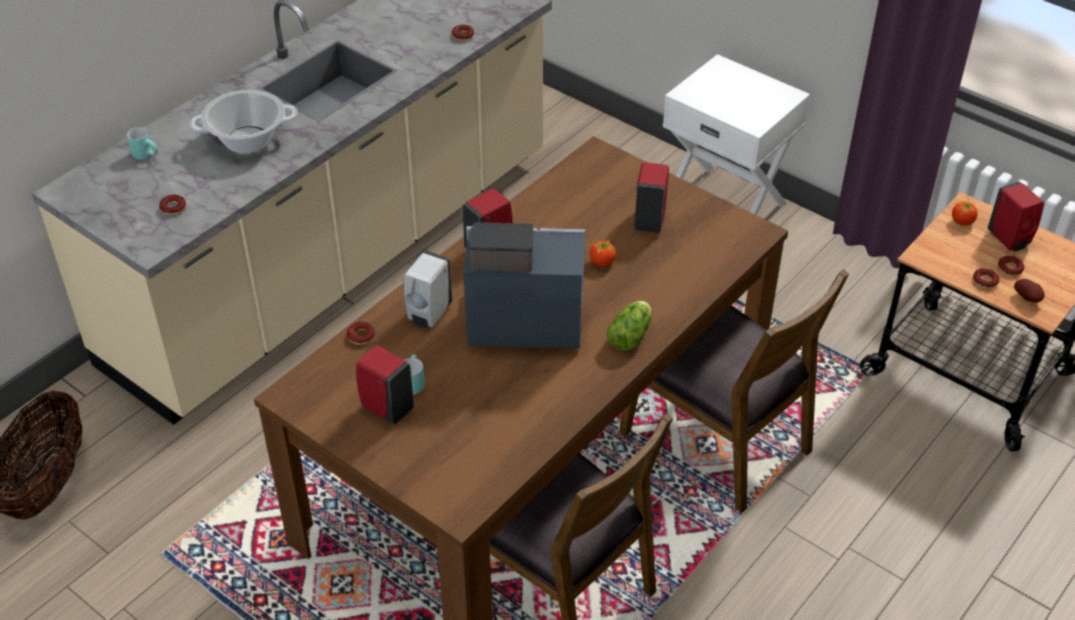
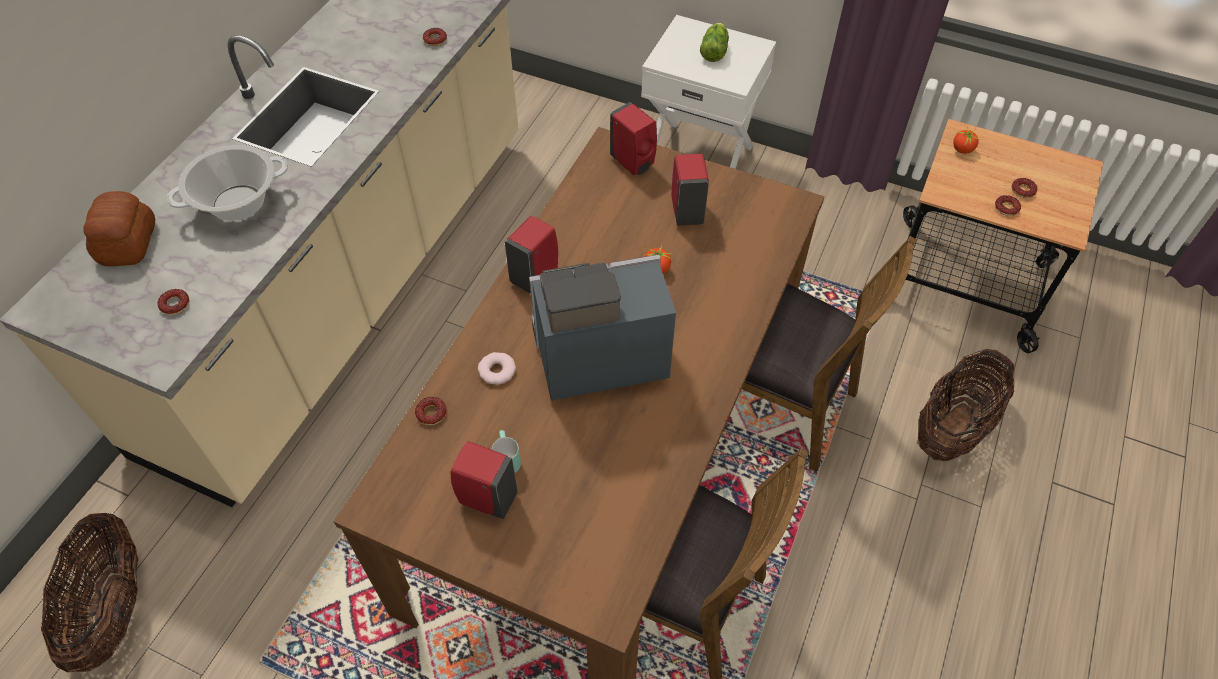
camera: 15 degrees left, 10 degrees up
(147, 155) = (127, 243): turquoise mug -> bread
(428, 315) = (497, 371): white soap dispenser -> donut
(631, 334) = (714, 348): lettuce -> lettuce (714, 50)
(902, 503) = (952, 427): none -> basket
(1009, 240) = (1011, 161): red soap dispenser -> red soap dispenser (633, 163)
(1028, 298) = (1050, 218): potato -> none

